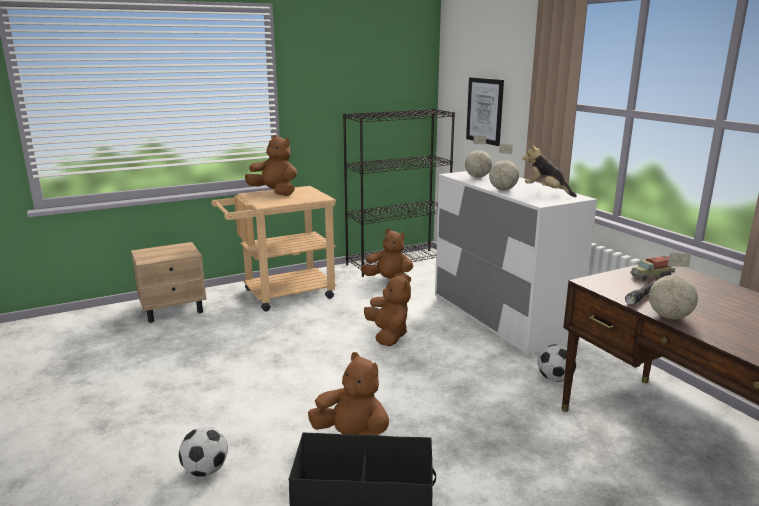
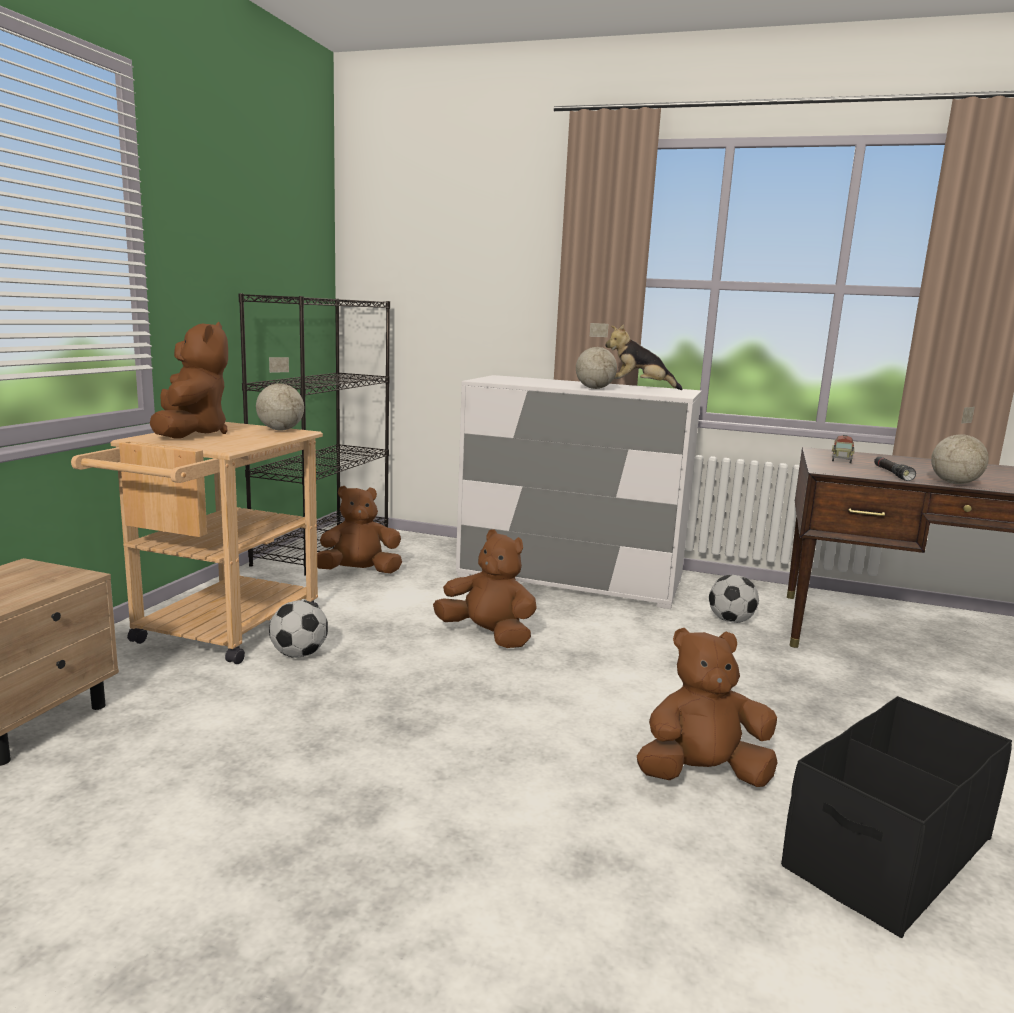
camera: 45 degrees left, 5 degrees down
(205, 470) = (625, 937): football -> football (299, 654)
(275, 193) = (190, 433): brown plush toy -> brown plush toy turned 90 degrees clockwise
(477, 177) = (518, 381): globe -> globe (280, 430)
(485, 110) = (450, 297): picture -> none

